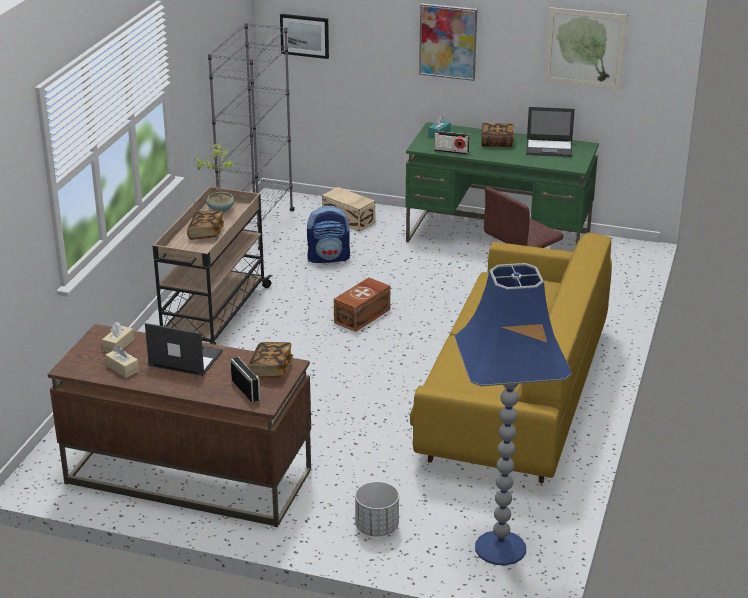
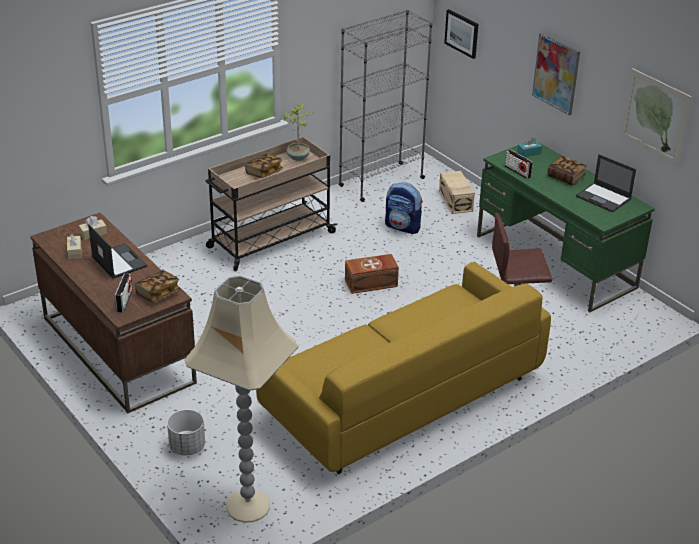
camera: 35 degrees right, 5 degrees up
(501, 548) = (248, 507): blue floor lamp -> beige floor lamp

